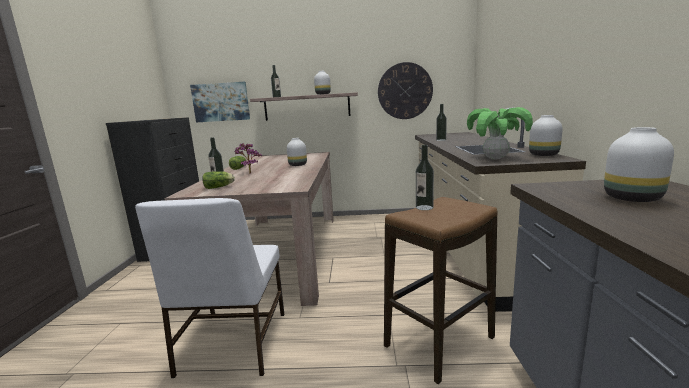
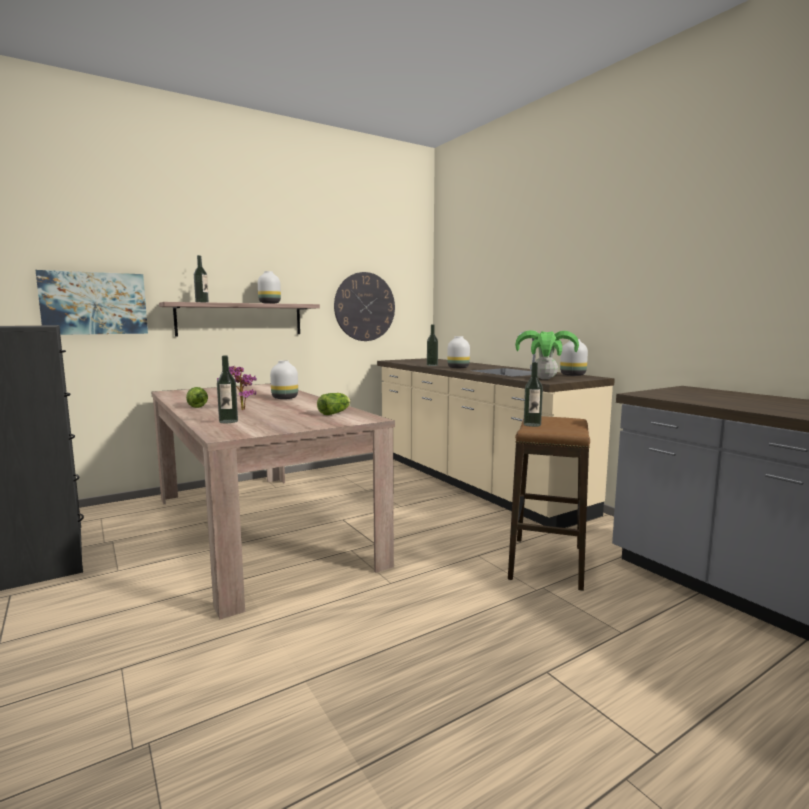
camera: 35 degrees left, 5 degrees down
(220, 187) = (254, 426): lettuce -> lettuce (335, 413)
(232, 343) = (347, 629): white chair -> none
(633, 199) = (707, 396): white vase -> white vase (458, 368)

